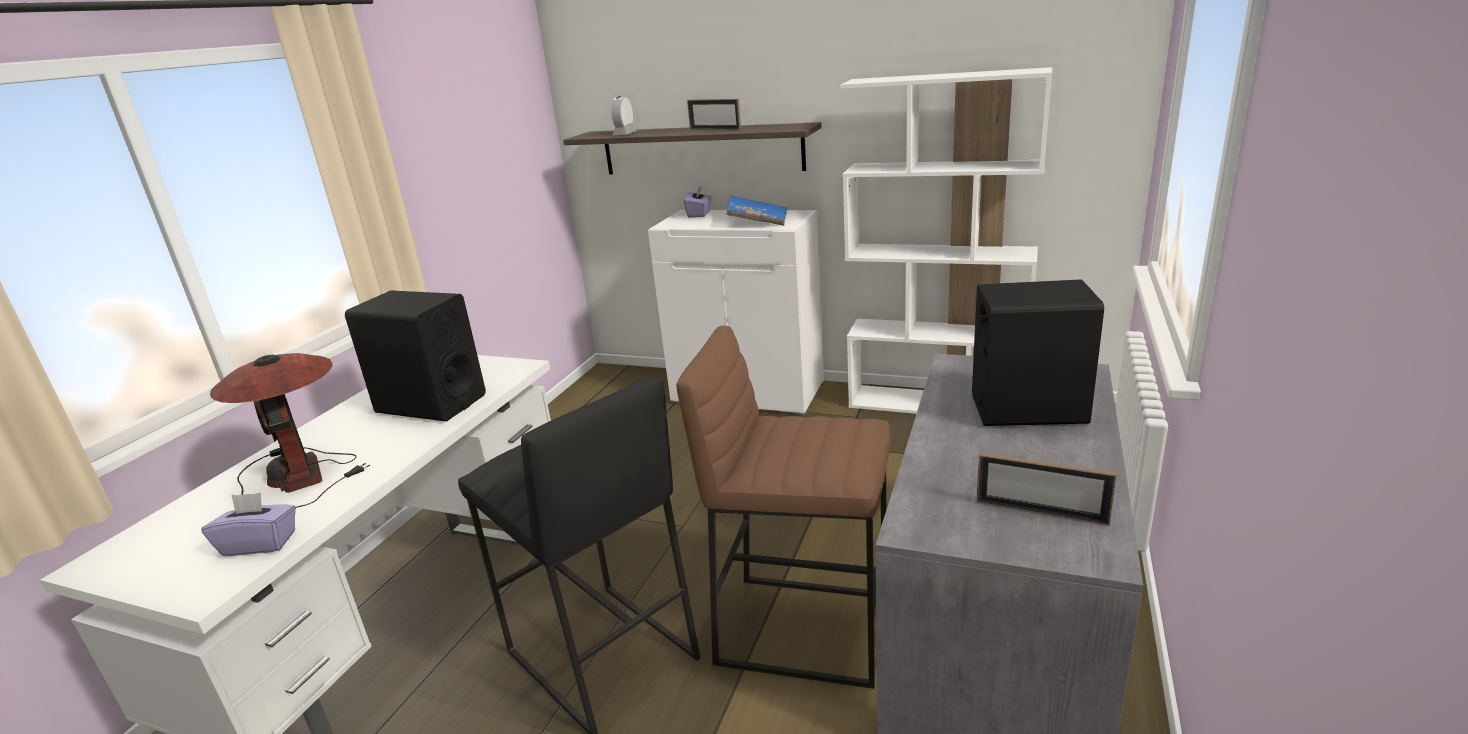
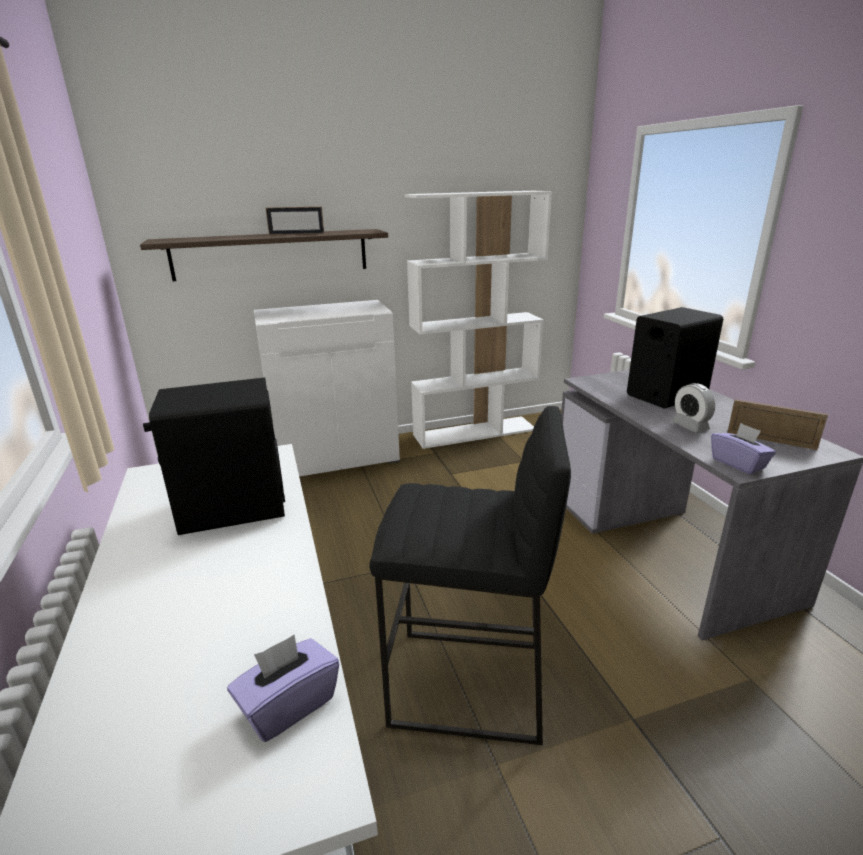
camera: 40 degrees left, 0 degrees up
(299, 474) = (193, 623): table lamp -> none
(625, 134) = (205, 239): alarm clock -> alarm clock (690, 426)
(699, 214) = (281, 310): purple tissue box -> purple tissue box (738, 463)
(757, 222) = (348, 310): blue book -> none
(804, 627) = (572, 592): brown stool -> none
(1040, 512) = (770, 440): picture frame -> picture frame turned 135 degrees counterclockwise

